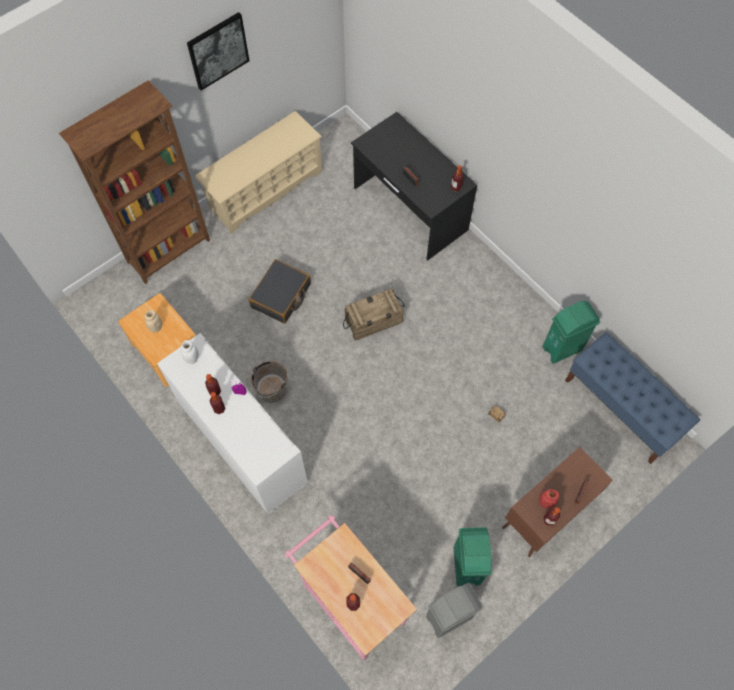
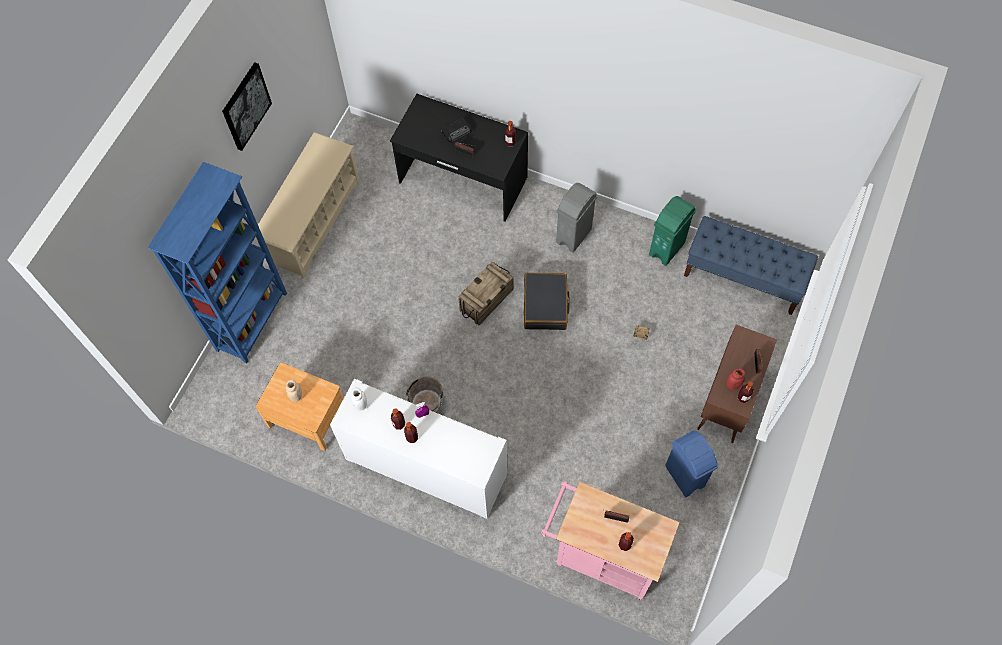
camera: 25 degrees left, 0 degrees up
(170, 251) = (253, 321): brown bookcase -> blue bookcase
(281, 296) = (386, 315): black suitcase -> black suitcase (545, 305)
(414, 158) = (457, 131): none -> radio
(449, 617) = (693, 527): grey trash can -> grey trash can (574, 236)
(467, 565) = (684, 475): green trash can -> blue trash can

